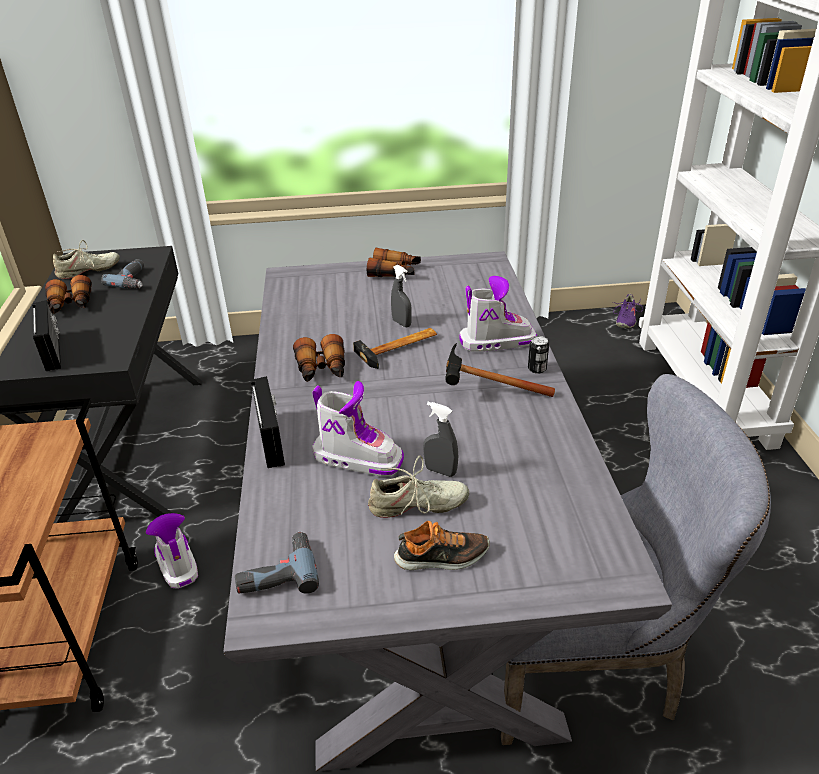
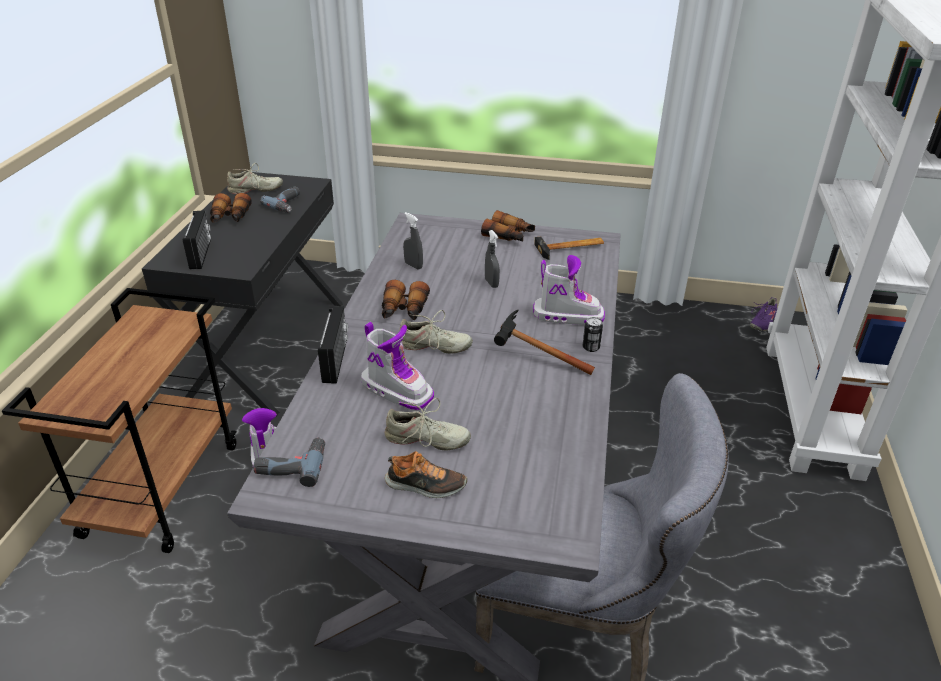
camera: 15 degrees right, 0 degrees up
(374, 401) = (434, 346): none -> beige shoe
(400, 348) = (478, 305): hammer -> hammer (571, 249)
(440, 471) = (460, 416): grey spray bottle -> grey spray bottle (413, 265)

